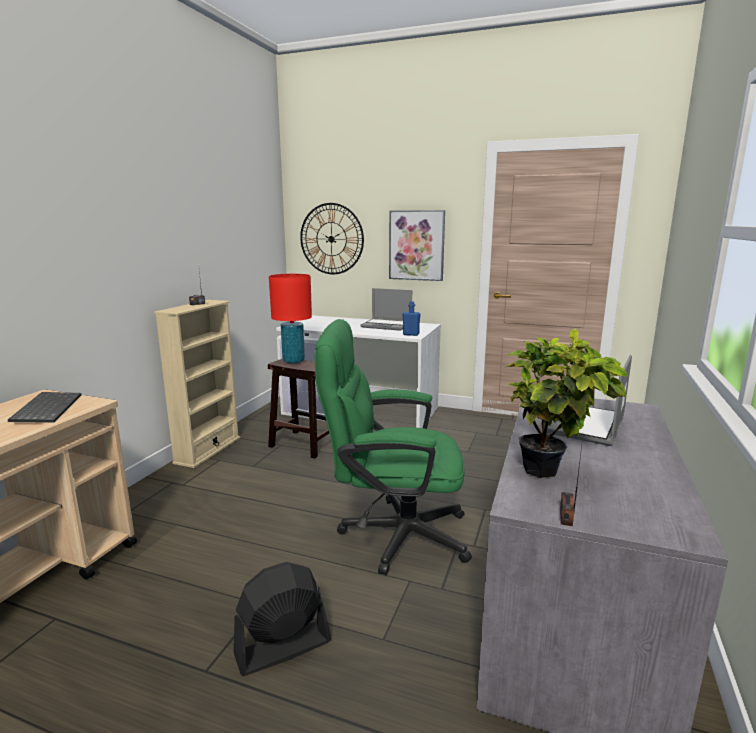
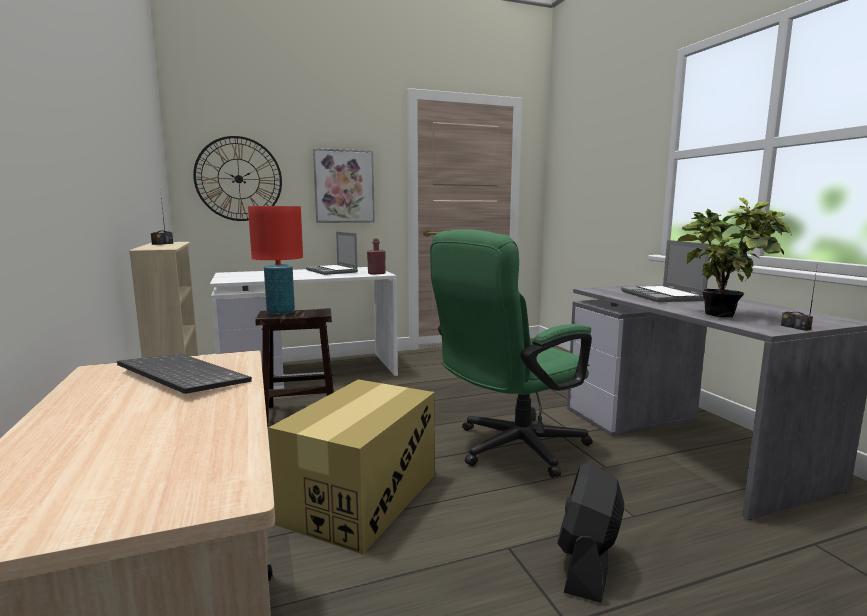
camera: 40 degrees left, 5 degrees down
(242, 522) = (361, 497): none -> cardboard box
(387, 326) = (332, 271): laptop -> laptop turned 75 degrees clockwise
(411, 334) = (376, 273): blue bottle -> red bottle

